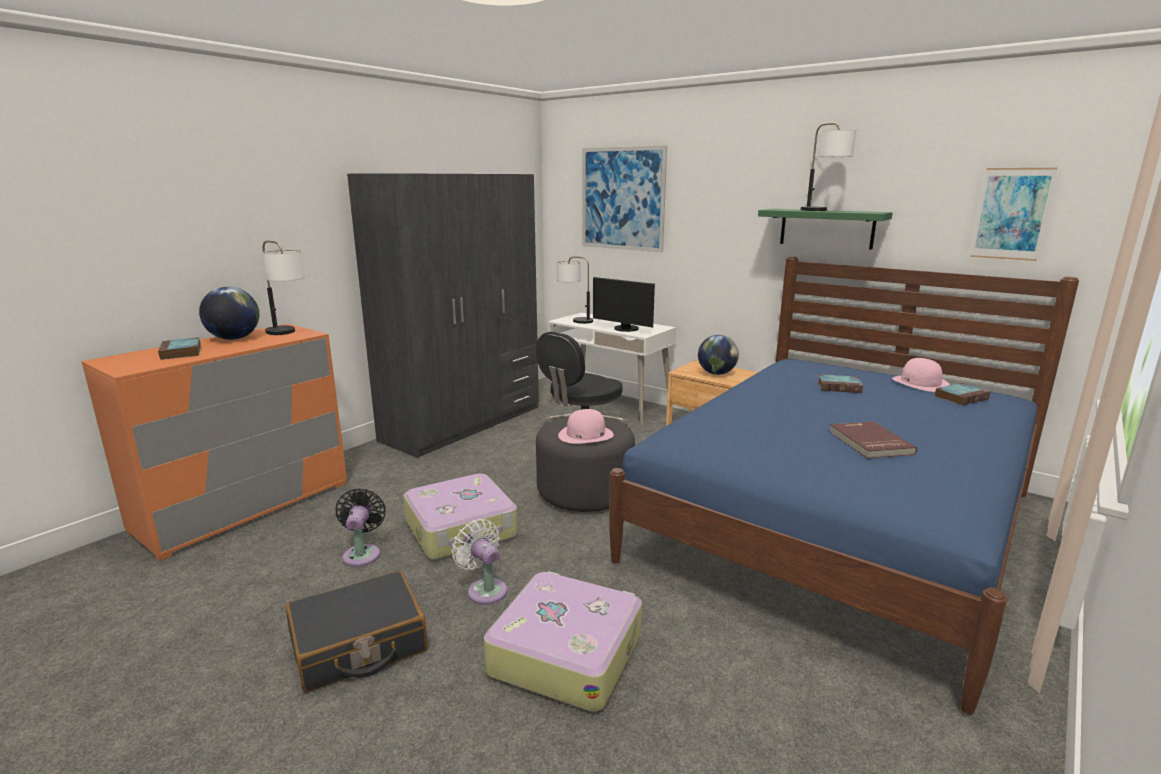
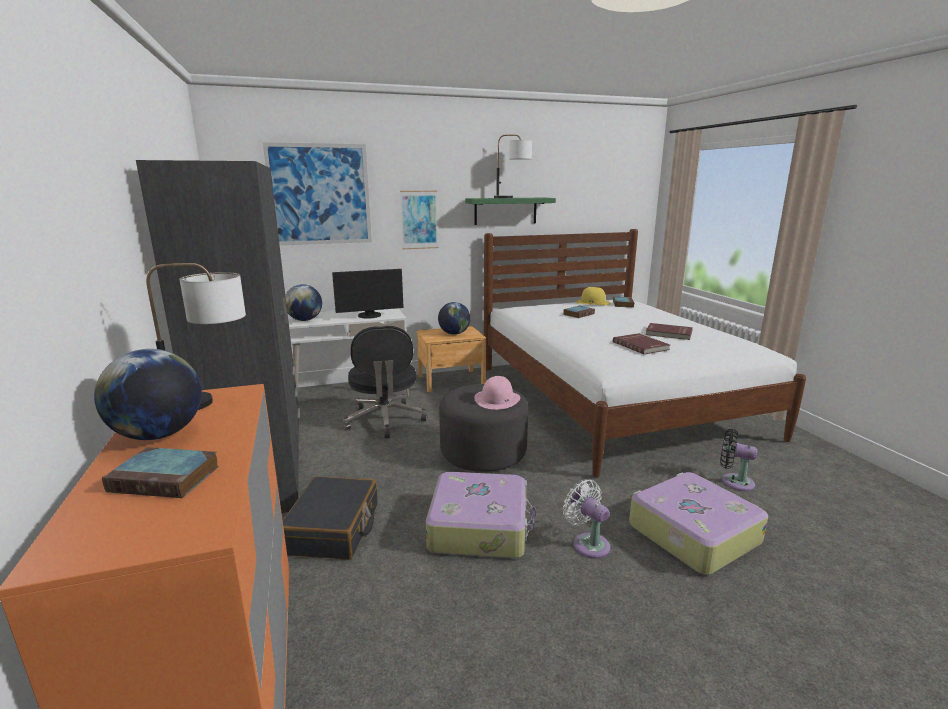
camera: 55 degrees left, 0 degrees up
(359, 645) = (628, 640): black suitcase -> black suitcase (333, 529)
(362, 553) = (464, 600): black fan -> black fan (734, 481)
(485, 589) = (588, 543): white fan -> white fan turned 60 degrees clockwise
(574, 320) = (305, 320): table lamp -> globe
(772, 437) = (641, 345): none -> red book
(836, 525) = (612, 399): blue bed -> white bed
(921, 383) = (593, 302): pink hat -> yellow hat
(1011, 214) = (603, 195): picture -> picture (419, 220)

